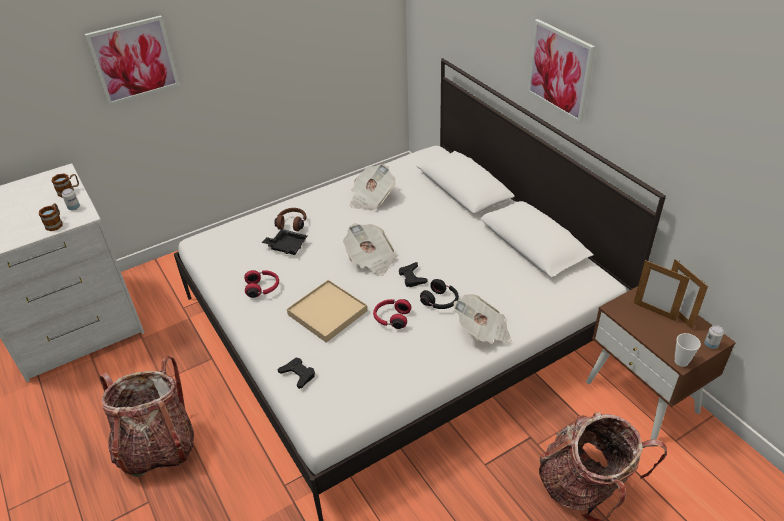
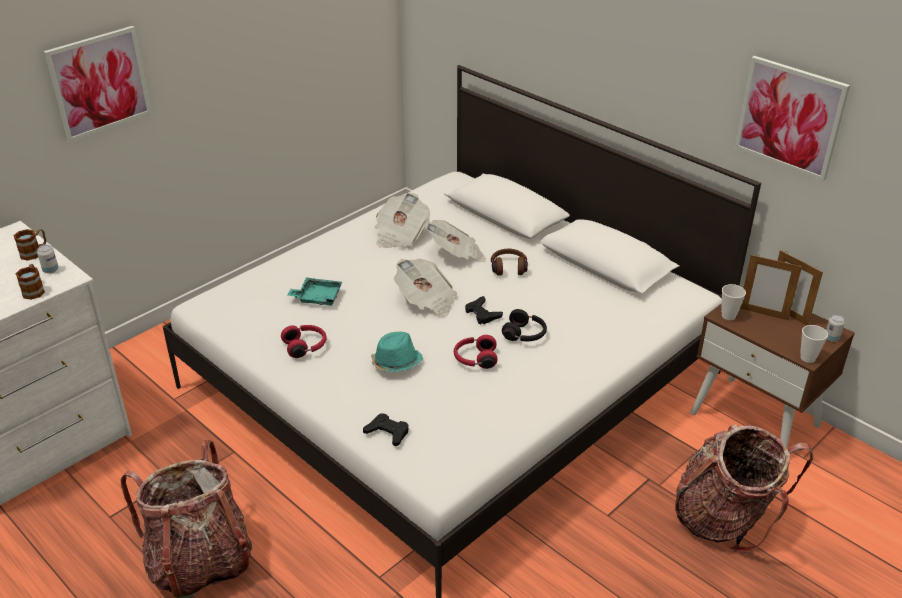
camera: 15 degrees left, 5 degrees down
(287, 246) = (317, 297): black tray -> turquoise tray
(292, 223) = (313, 272): brown headphones -> brown headphones (508, 268)
(327, 313) = (396, 363): beige tray -> turquoise hat
(483, 331) = (584, 359): newspaper -> newspaper (456, 254)
(560, 70) = (619, 61): picture -> picture (790, 117)
(621, 309) = (728, 316): none -> cup

